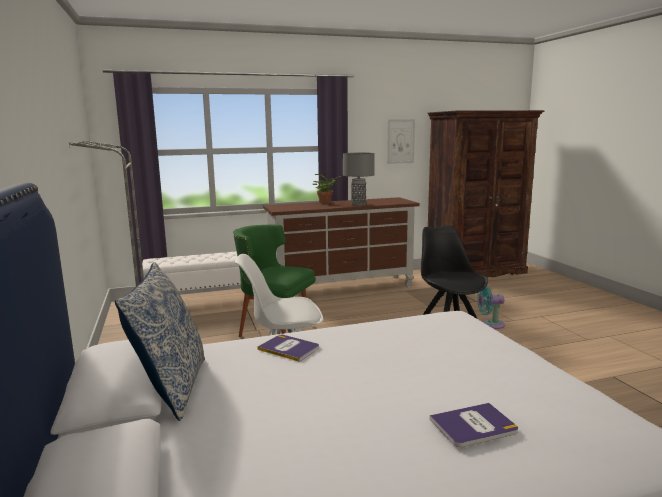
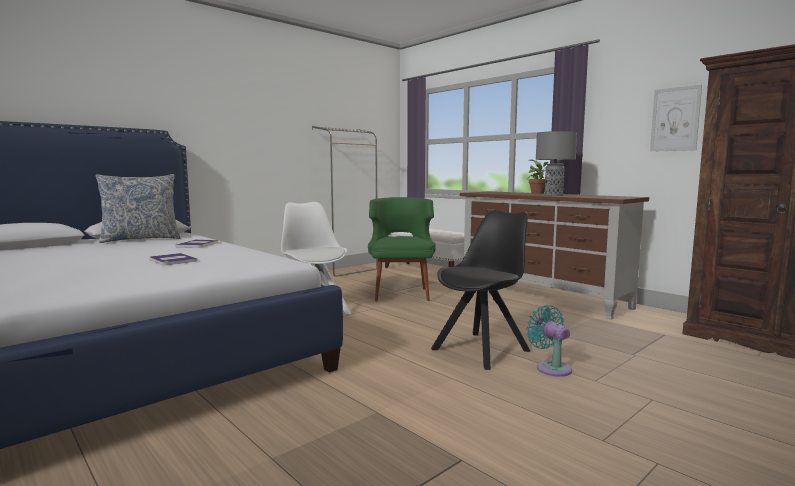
camera: 65 degrees right, 5 degrees down
(473, 426) = (53, 269): book -> book (172, 260)

